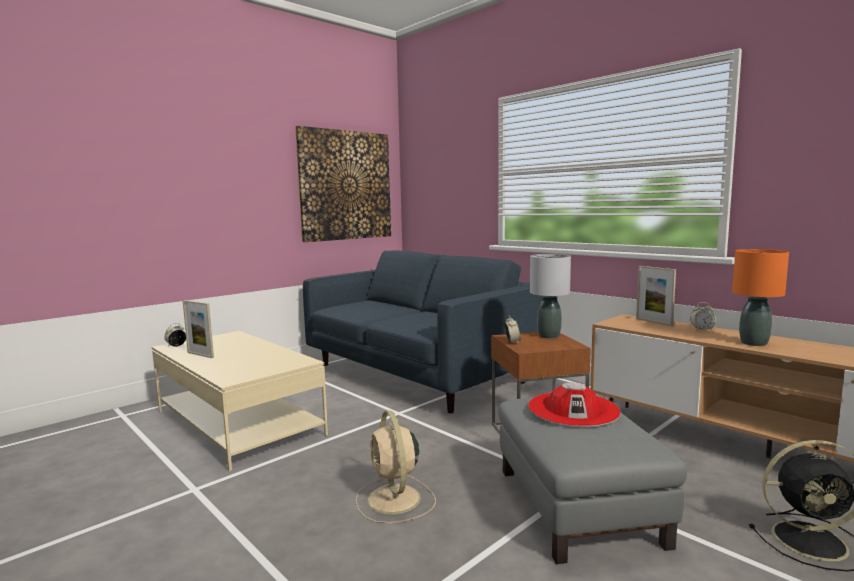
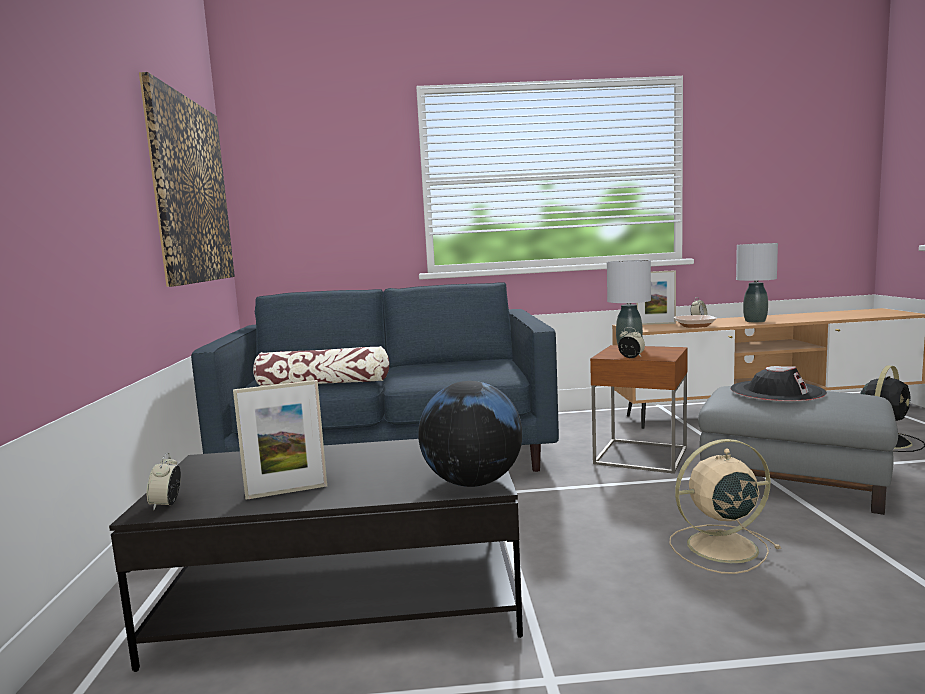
camera: 50 degrees left, 0 degrees up
(233, 377) = (473, 482): none -> globe
(238, 423) = (344, 598): beige coffee table -> black coffee table
(361, 312) = (323, 383): none -> pillow
(394, 500) = (719, 547): beige fan -> beige fan turned 150 degrees clockwise
(573, 409) = (777, 391): red hat -> black hat
(668, 332) = (694, 326): none -> bowl
(754, 343) = (754, 321): orange table lamp -> grey table lamp

